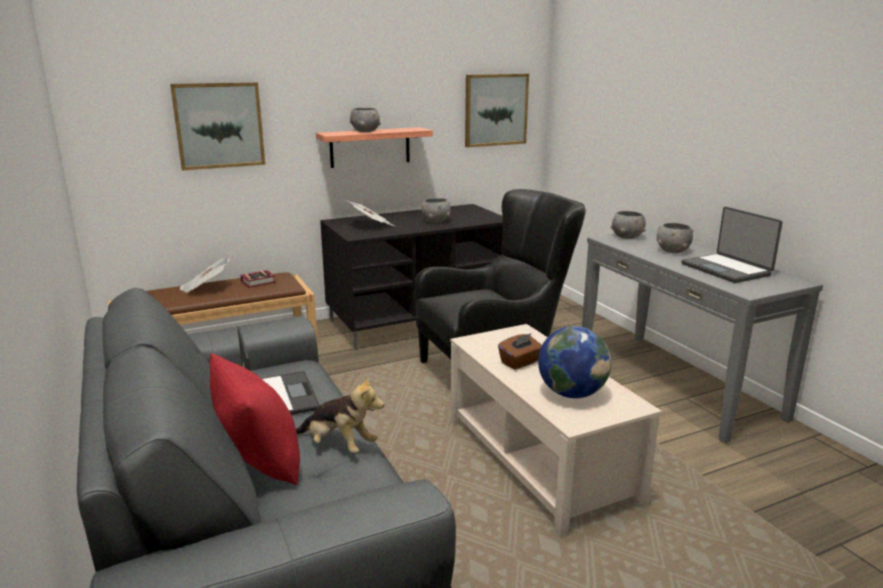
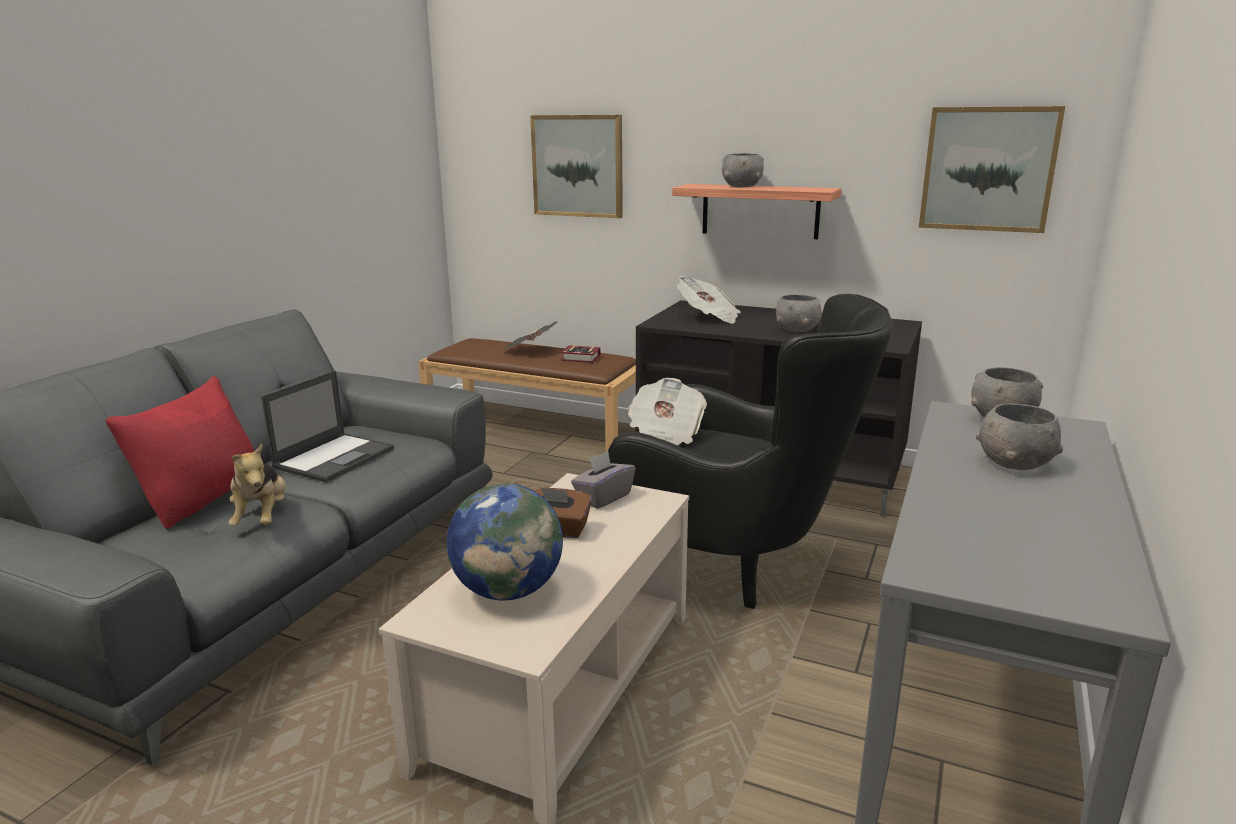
camera: 50 degrees right, 0 degrees up
(449, 302) = (664, 435): none -> newspaper
(498, 341) = (603, 497): none -> grey tissue box
(727, 269) = (1019, 525): laptop -> none

